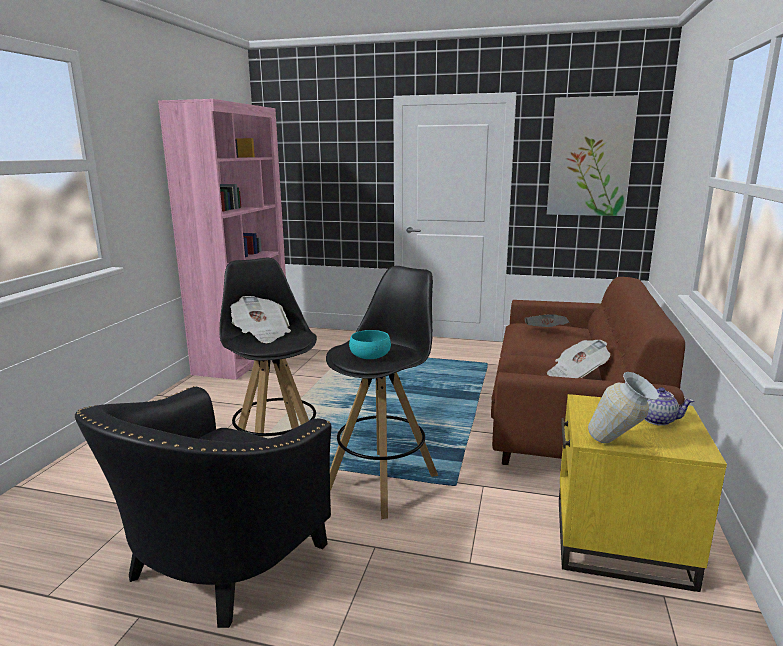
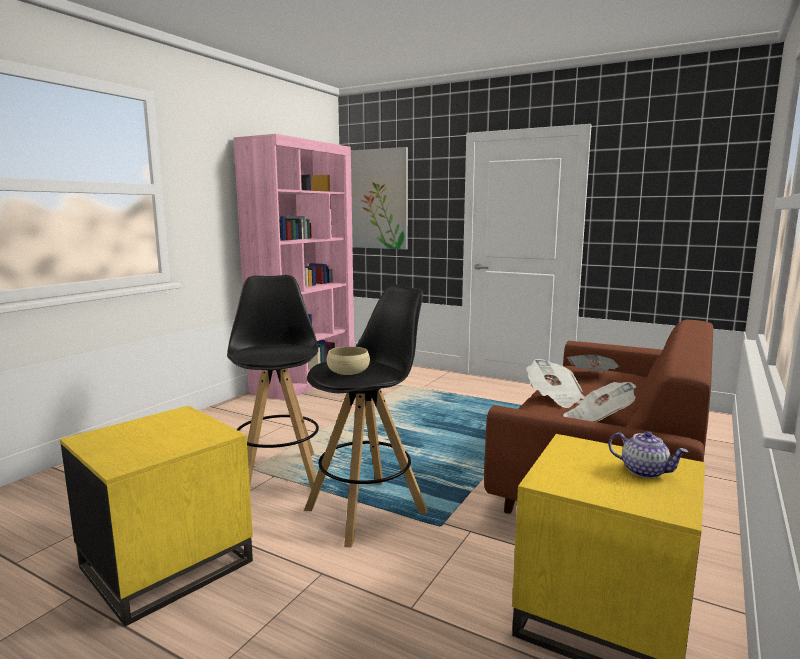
camera: 15 degrees right, 5 degrees down
(217, 565) = (166, 563): black armchair -> yellow side table
(261, 334) = (267, 347): newspaper -> newspaper (554, 398)
(370, 355) = (348, 372): turquoise bowl -> beige bowl
(590, 157) = (673, 190): picture -> picture (379, 199)
(618, 445) = (573, 492): vase -> none

